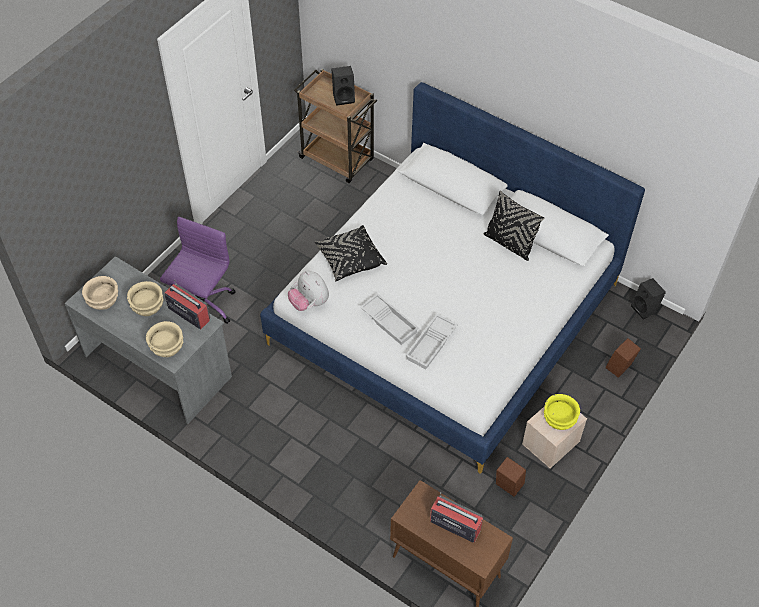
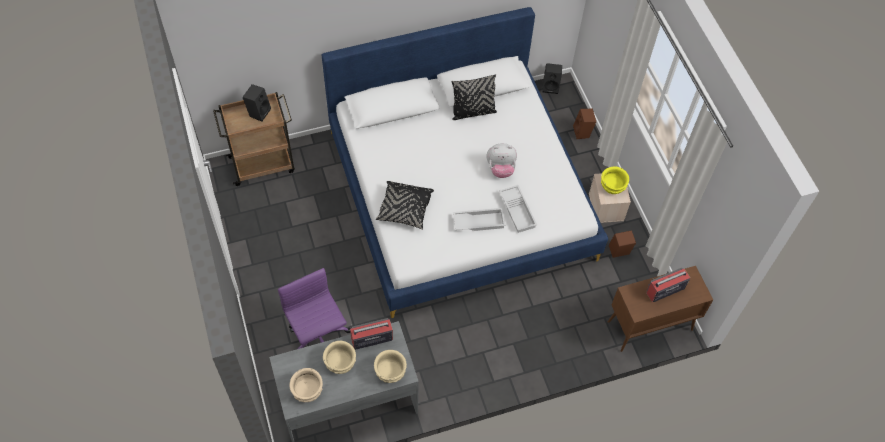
camera: 55 degrees left, 5 degrees up
(309, 303) = (421, 258): plush toy -> plush toy (500, 169)

